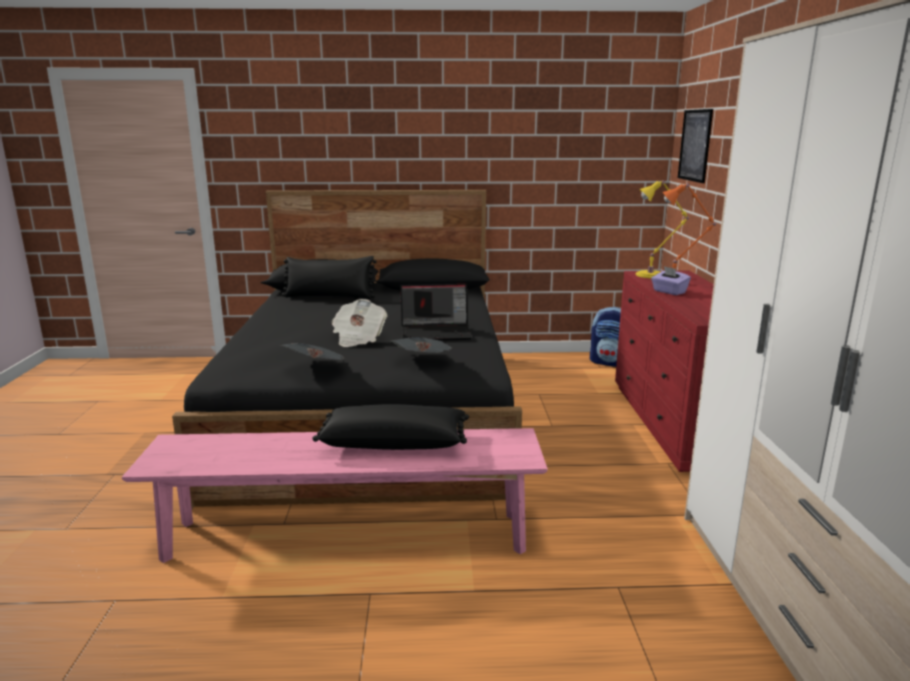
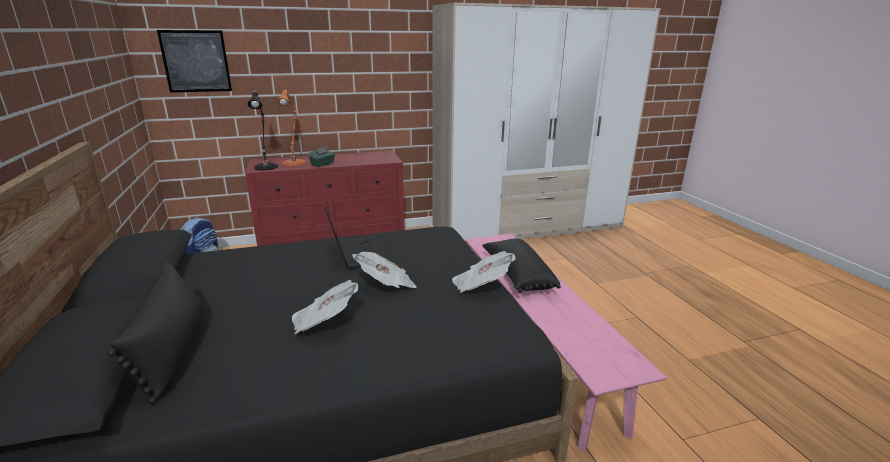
camera: 105 degrees left, 5 degrees up
(423, 361) = (436, 249): newspaper -> newspaper (324, 322)
(652, 275) = (266, 166): yellow table lamp -> black table lamp
(669, 292) = (322, 164): purple tissue box -> green tissue box

